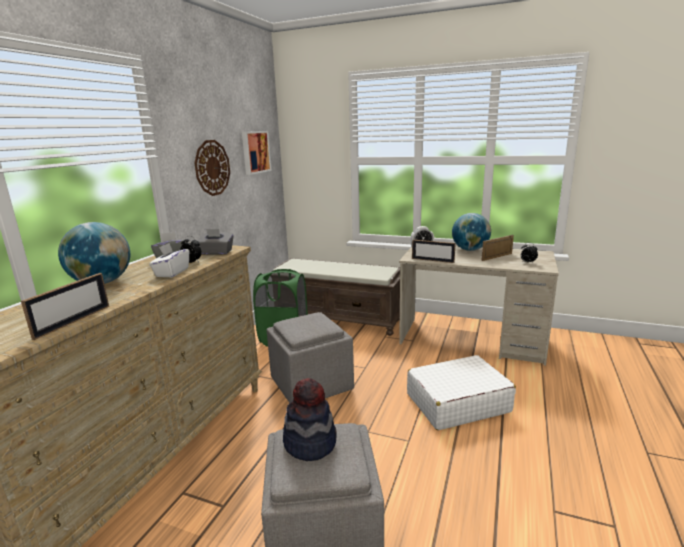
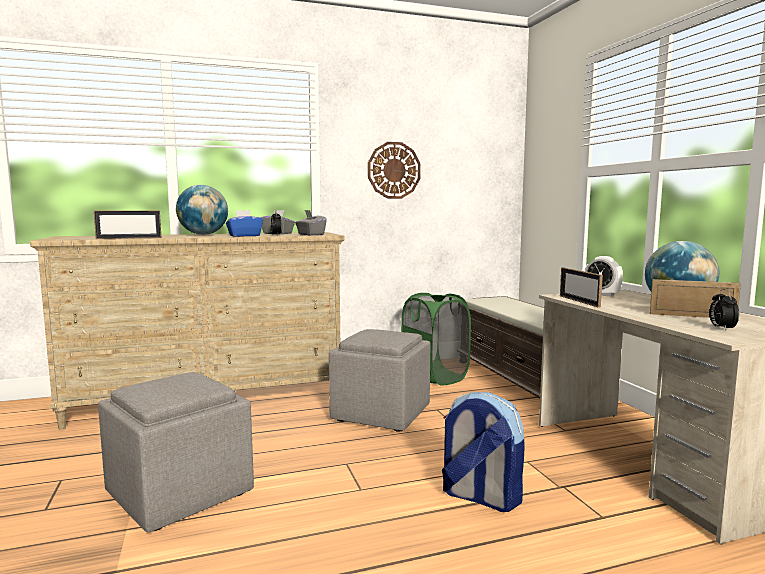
camera: 50 degrees right, 10 degrees down
(172, 272) = (244, 236): white tissue box -> blue tissue box
(255, 152) = (470, 161): picture -> none
(310, 442) = (183, 382): hat -> none
(457, 403) = (479, 497): white suitcase -> backpack

